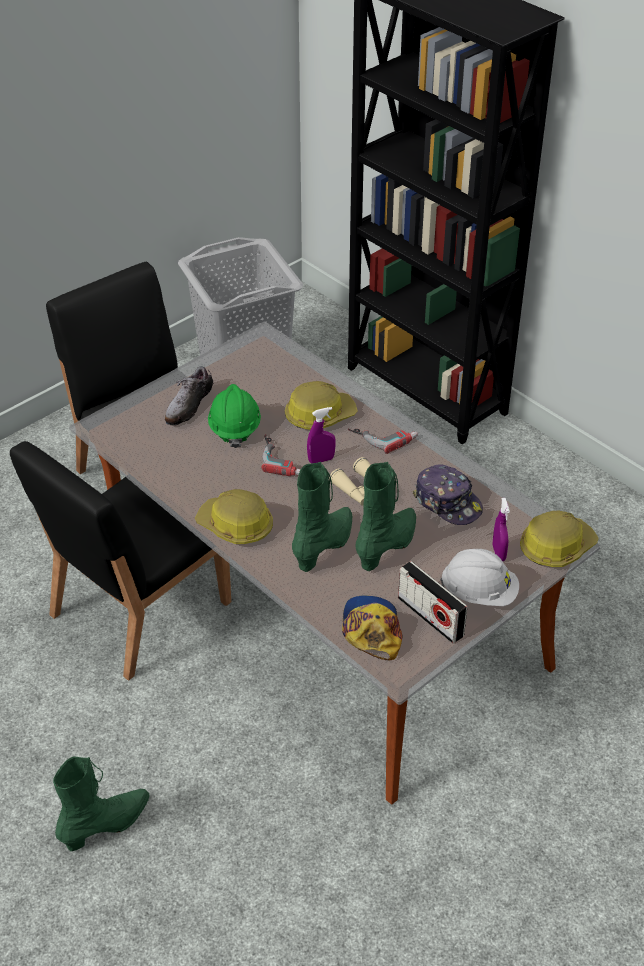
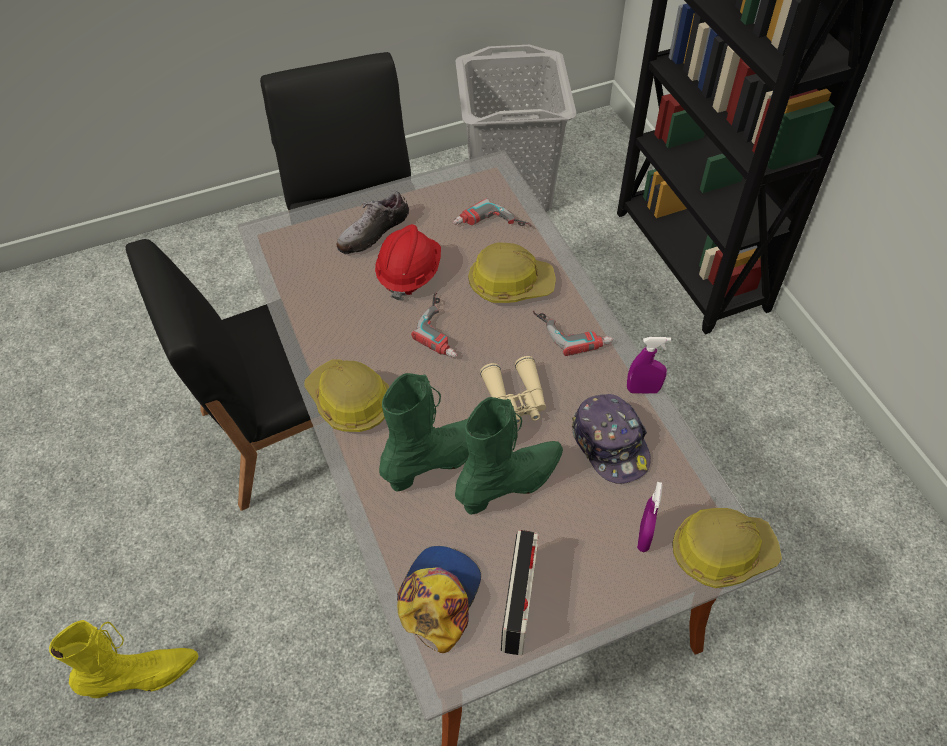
camera: 20 degrees right, 10 degrees up
(106, 826) = (142, 678): green boot -> yellow boot
(234, 427) = (409, 273): green hard hat -> red hard hat
(283, 379) = (490, 227): none -> power drill
(321, 460) = (486, 342): purple spray bottle -> purple spray bottle (643, 390)
(430, 617) = (518, 604): radio -> radio turned 150 degrees counterclockwise
(479, 593) = (594, 588): white hard hat -> none

